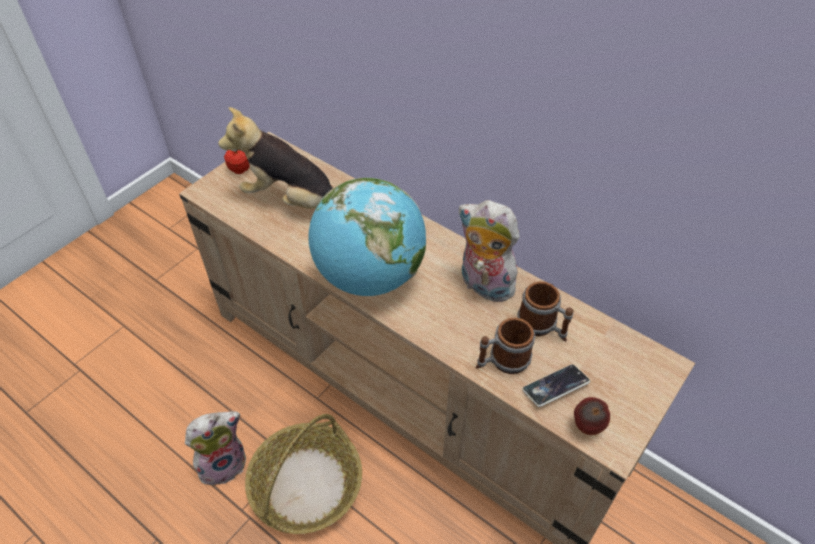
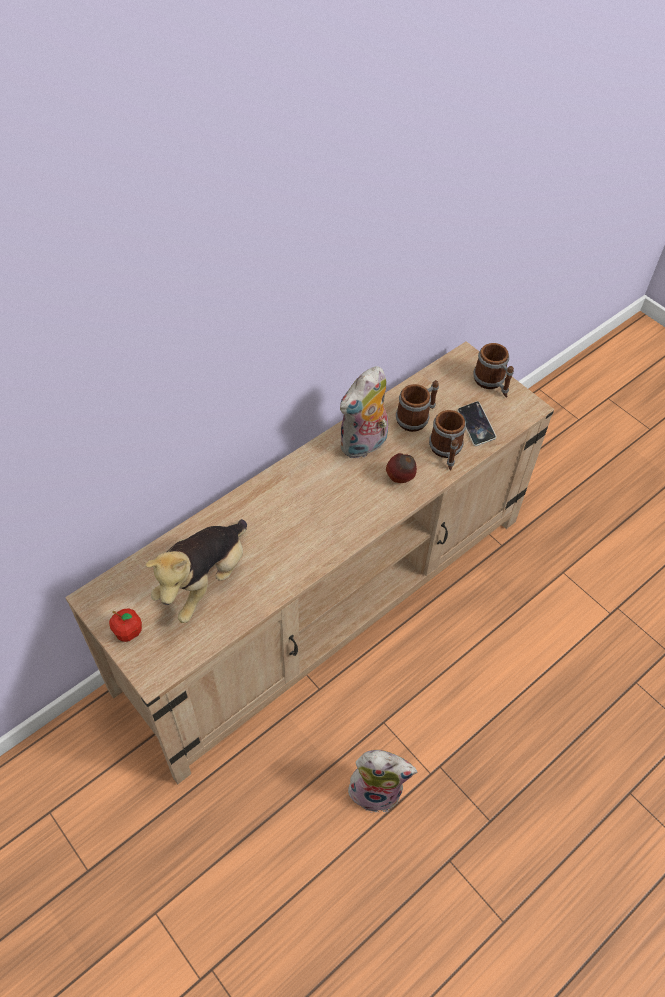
camera: 80 degrees left, 5 degrees up
(223, 463) = (376, 789): plush toy -> plush toy turned 120 degrees clockwise
(306, 484) = (414, 710): basket -> none
(369, 276) = (332, 528): globe -> none
(587, 427) = (512, 417): apple -> apple (400, 479)
(635, 399) = (492, 383): none -> mug

